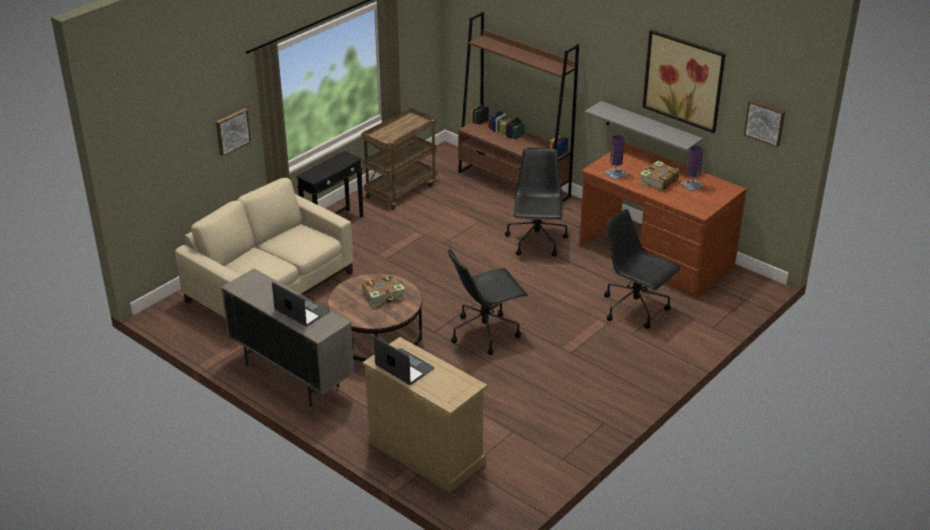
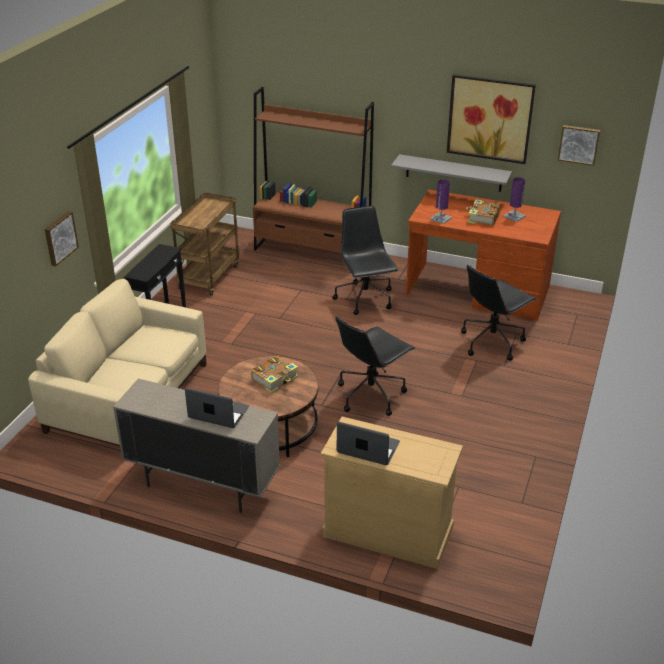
camera: 20 degrees left, 0 degrees up
(636, 309) = (492, 342): black office chair -> black office chair turned 60 degrees counterclockwise

